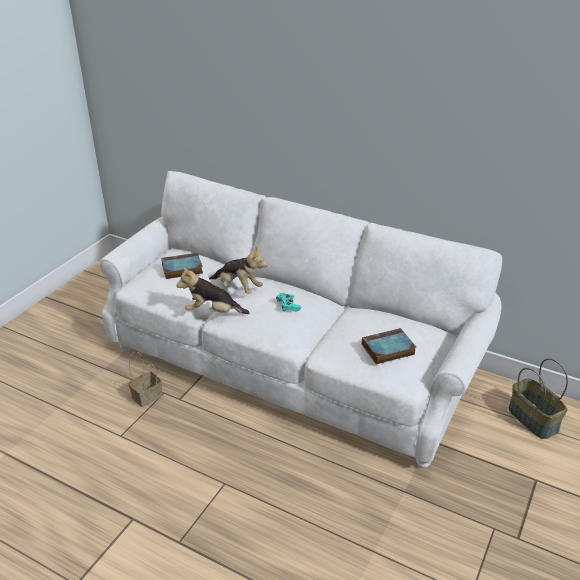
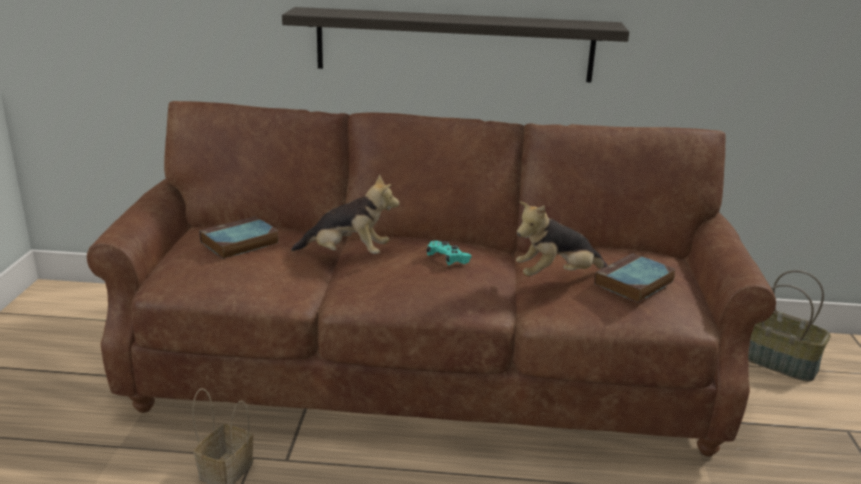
camera: 25 degrees left, 10 degrees down
(212, 312) = (334, 289): plush toy -> plush toy (556, 276)
(290, 362) = (426, 367): white sofa -> brown sofa
(337, 159) = (454, 45): none -> shelf

